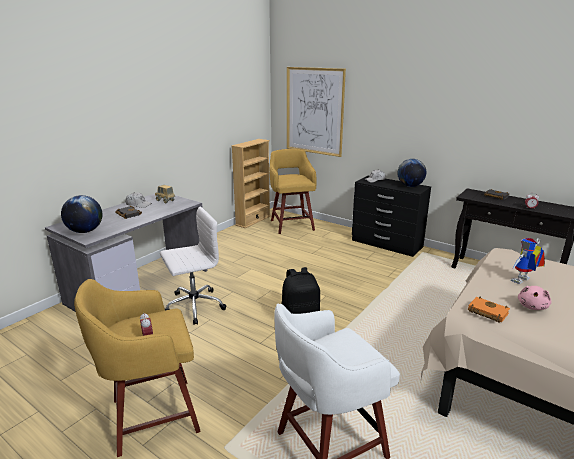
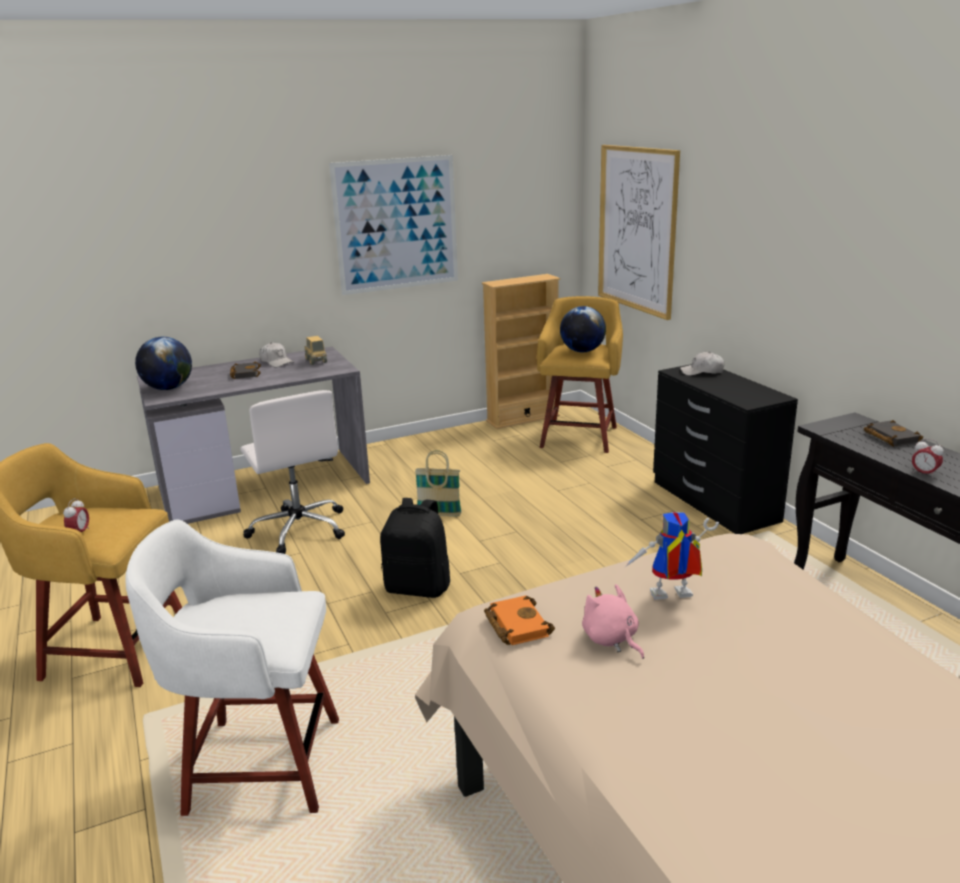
camera: 30 degrees right, 0 degrees up
(190, 113) = (396, 224): none -> picture
(193, 306) = (299, 529): white office chair -> white office chair turned 60 degrees clockwise
(266, 279) = (439, 515): none -> basket
(410, 186) = (753, 392): globe -> globe (582, 351)
(532, 306) = (611, 639): pink plush toy -> pink plush toy turned 90 degrees clockwise

